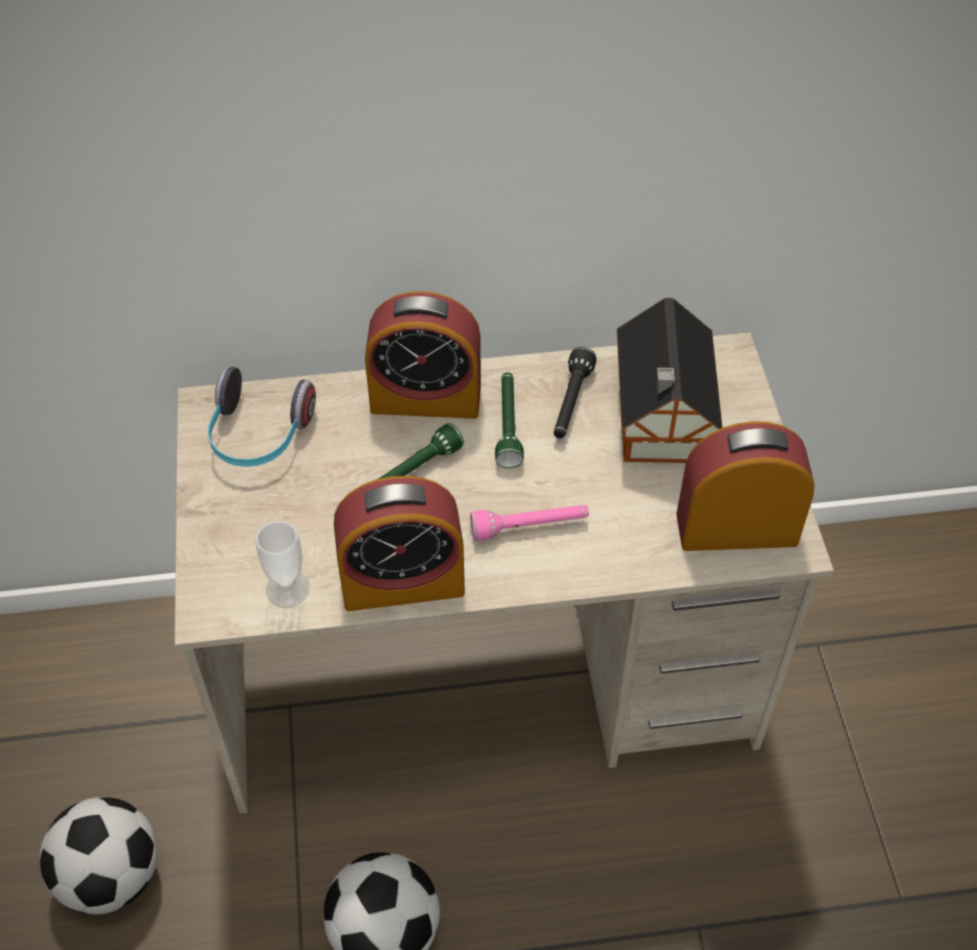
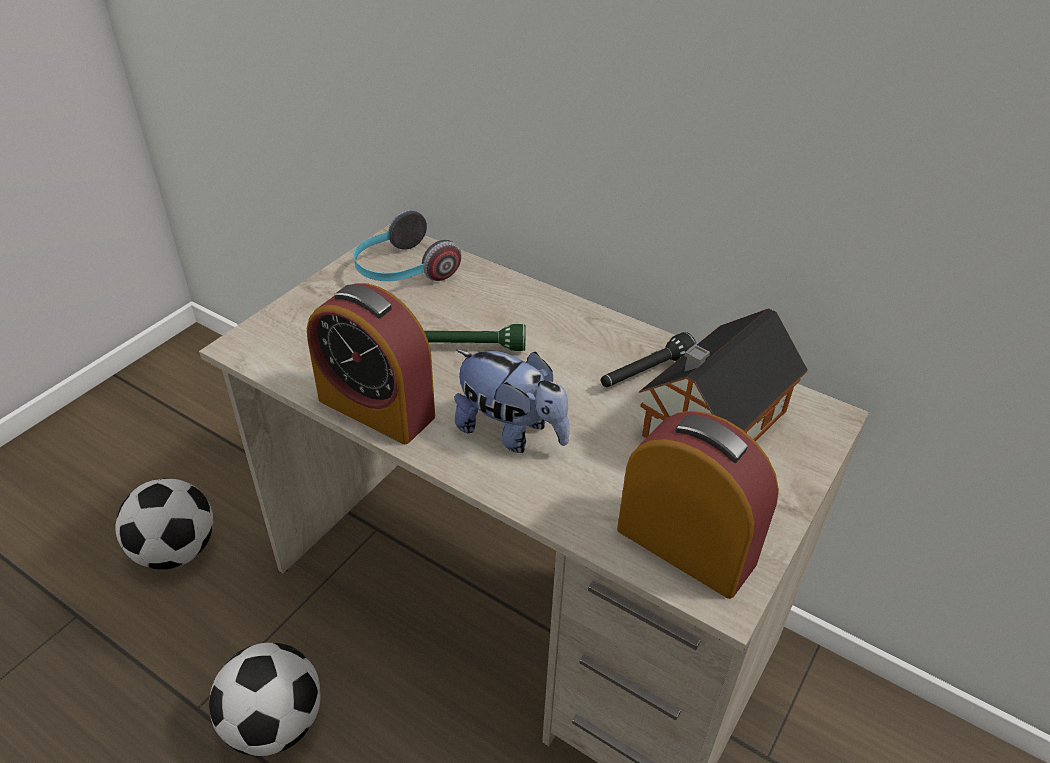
camera: 40 degrees right, 10 degrees down
(287, 589) = (301, 364): cup -> none
(425, 398) = (539, 310): alarm clock -> none
(508, 425) = (578, 359): green flashlight -> none
(529, 527) = (511, 432): pink flashlight -> plush toy

